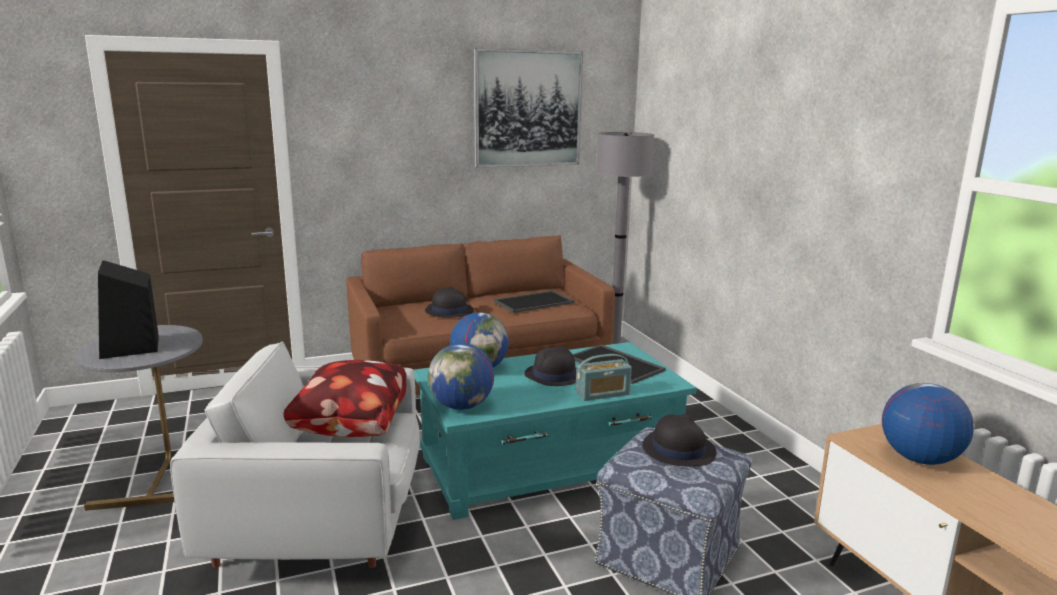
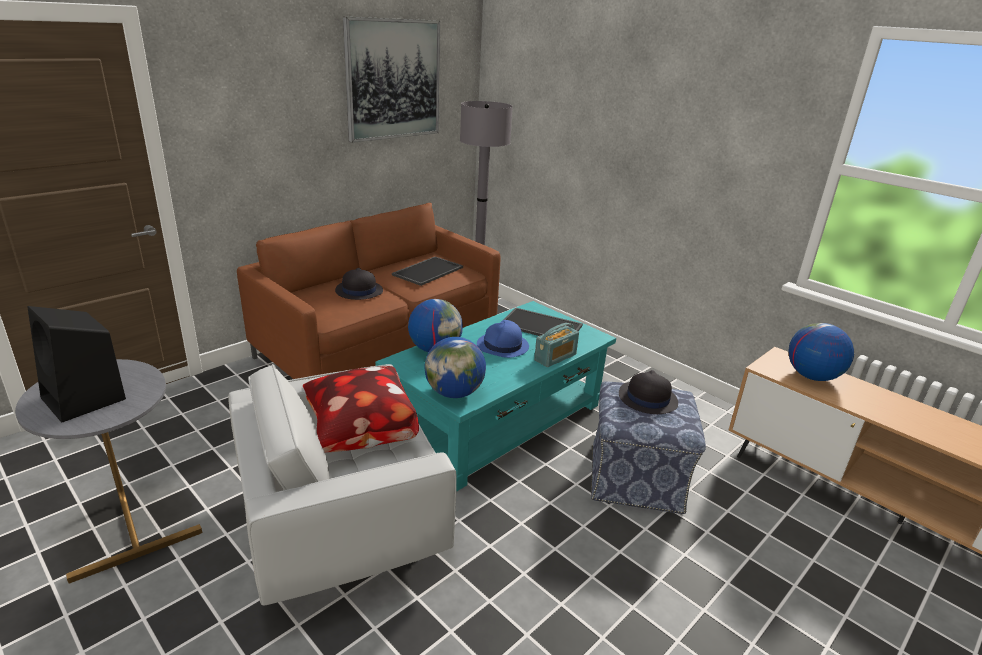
camera: 25 degrees left, 10 degrees up
(553, 376) = (502, 346): black hat -> blue hat

